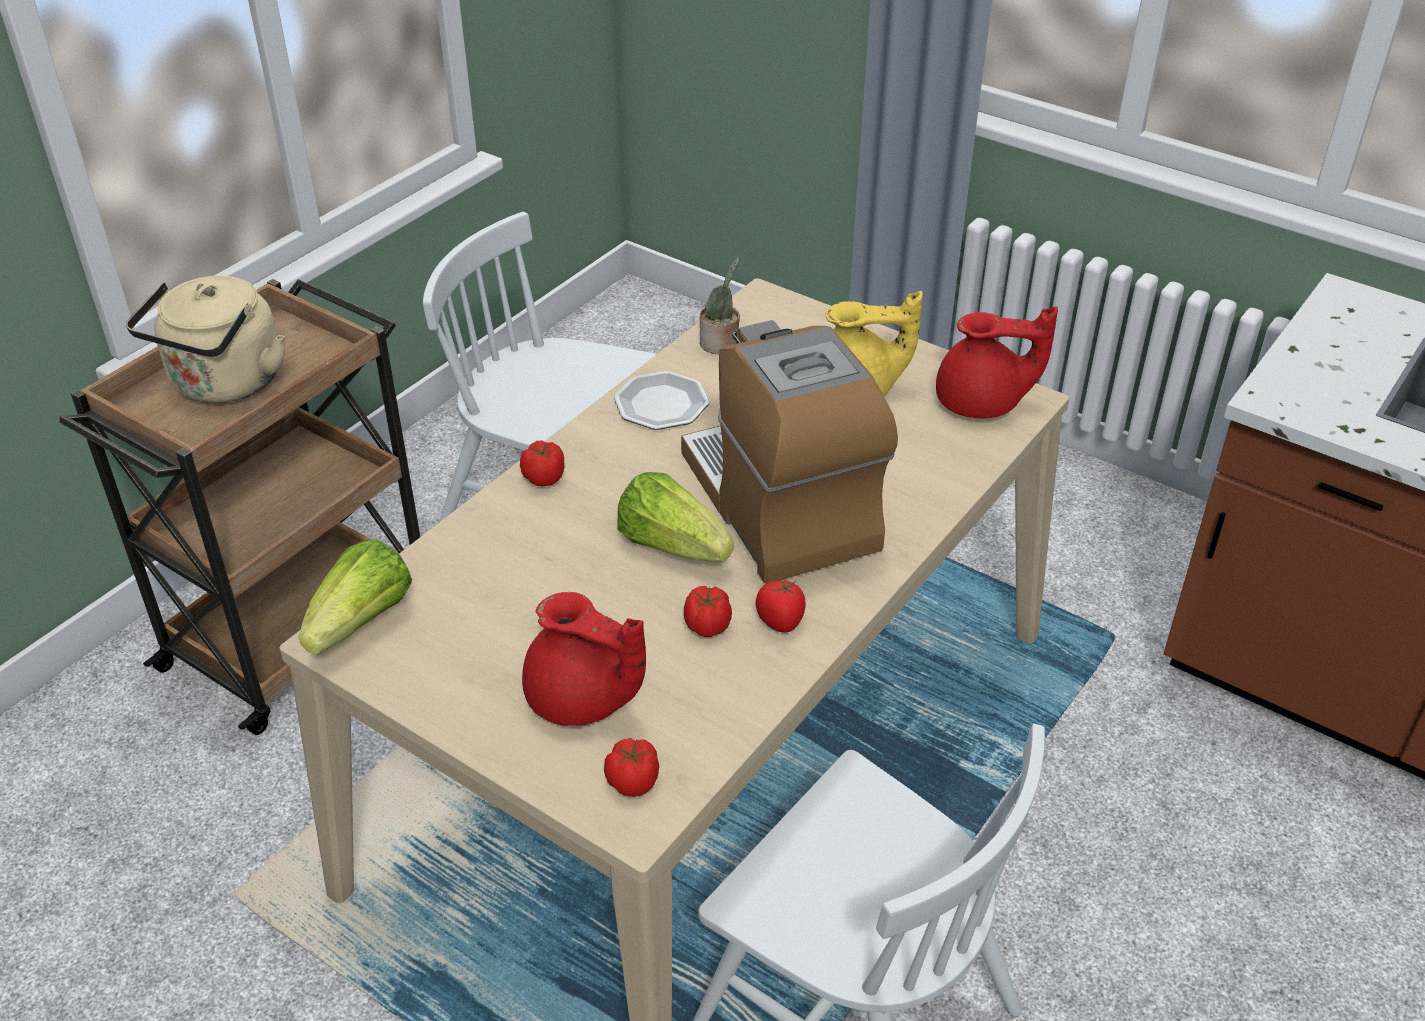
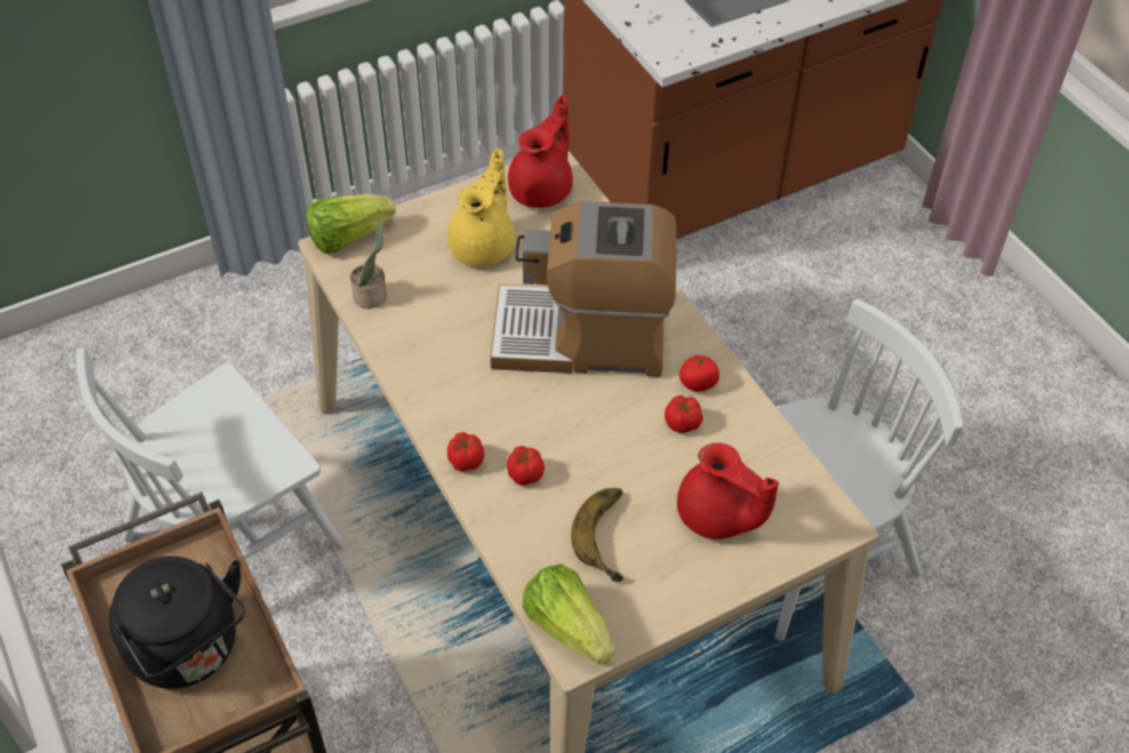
camera: 65 degrees left, 10 degrees up
(224, 385) = (189, 650): beige kettle -> black kettle
(504, 618) = (612, 536): none -> banana
(582, 700) = (718, 516): red teapot -> red teapot turned 75 degrees clockwise
(634, 780) = (803, 513): tomato -> tomato (525, 473)
(661, 404) = (423, 359): plate -> none
(672, 545) = (590, 412): lettuce -> lettuce (348, 237)

